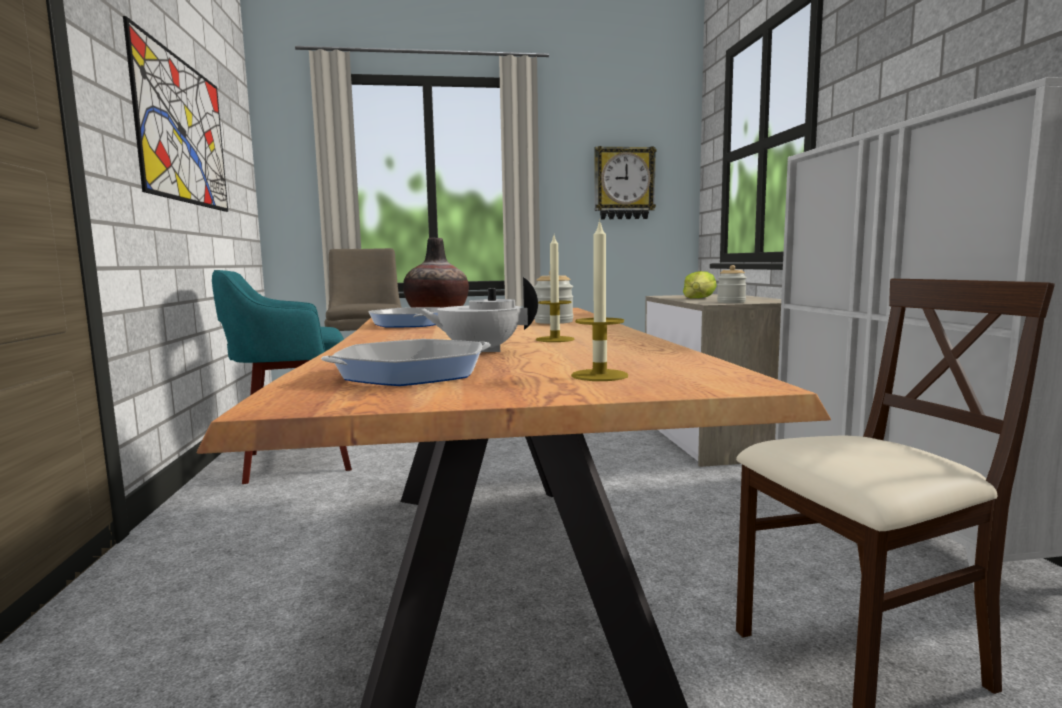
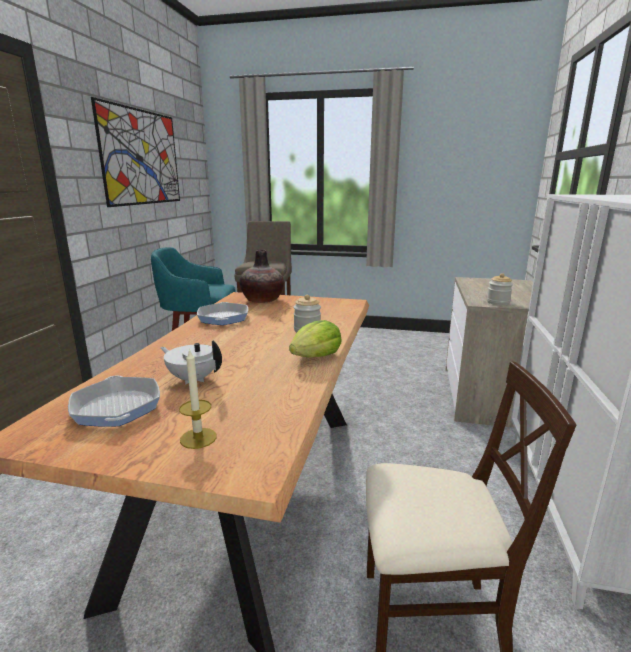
camera: 20 degrees right, 10 degrees up
(412, 373) = (117, 407): frying pan -> frying pan turned 105 degrees counterclockwise
(555, 339) = (261, 366): candle -> none
(623, 183) = (471, 172): wall clock -> none
(699, 298) = (485, 289): lettuce -> lettuce (316, 357)

